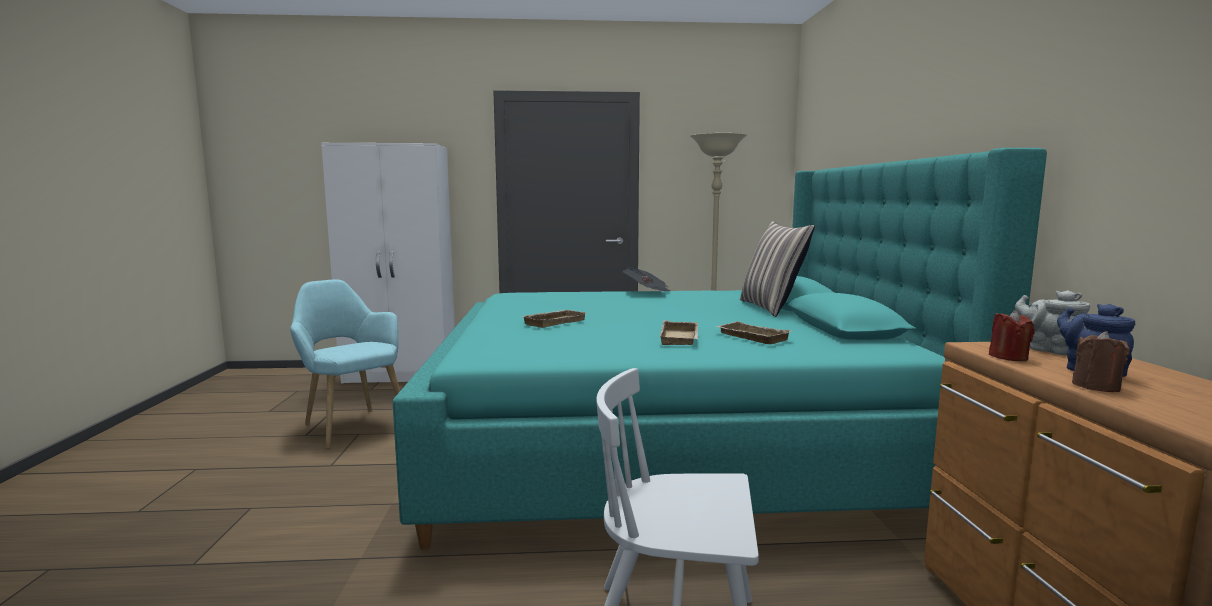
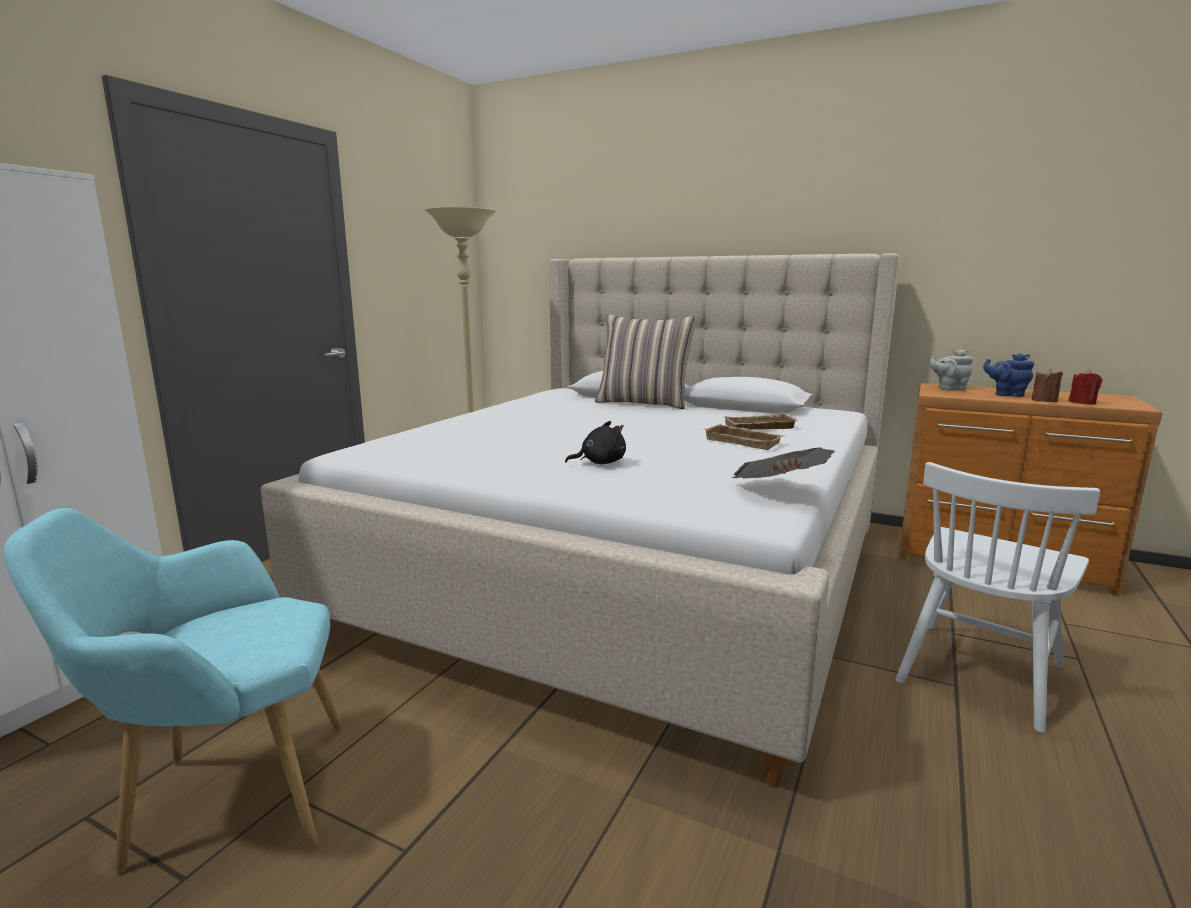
camera: 60 degrees left, 5 degrees up
(553, 322) = (600, 463): beige tray -> black plush toy
(648, 293) = (493, 414): newspaper -> newspaper (779, 490)
(671, 444) = (630, 570): turquoise bed -> beige bed
(1008, 357) = (969, 396): red candle -> red candle (1082, 402)

